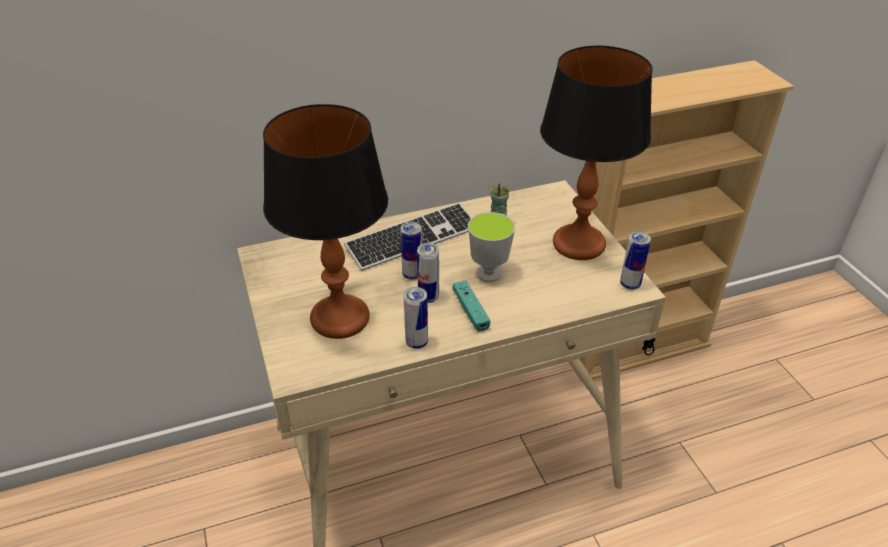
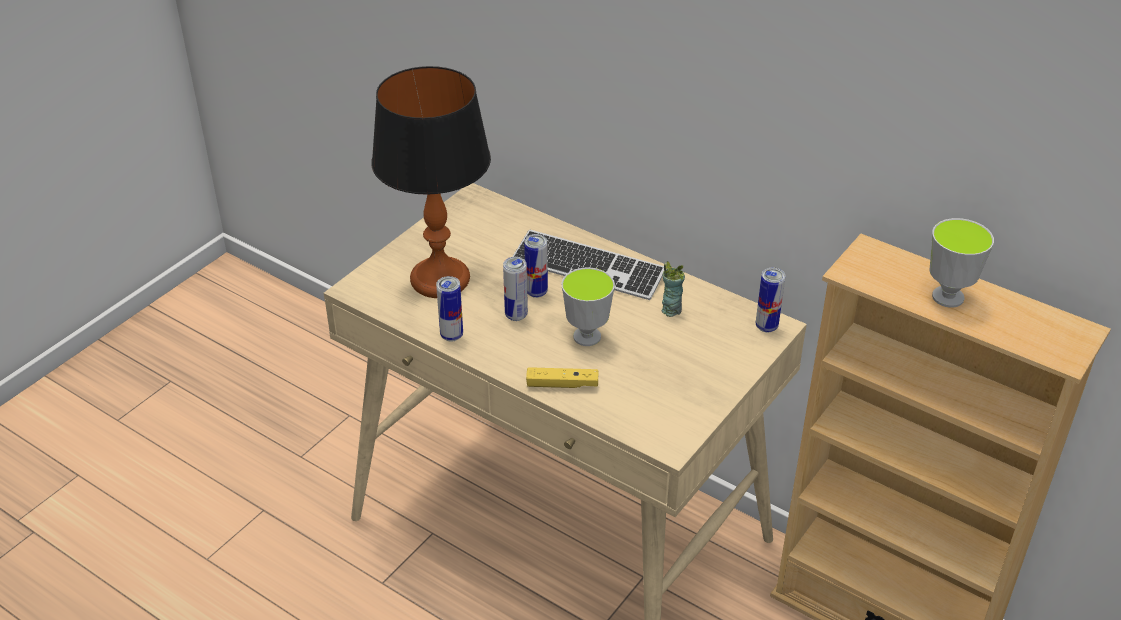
camera: 55 degrees right, 0 degrees up
(470, 311) = (523, 348): turquoise game controller -> none
(530, 310) = (562, 384): none -> yellow game controller
(578, 244) = (699, 376): table lamp -> none
(630, 285) = (670, 437): can -> can (766, 326)
(689, 88) = (948, 297): none -> cup

